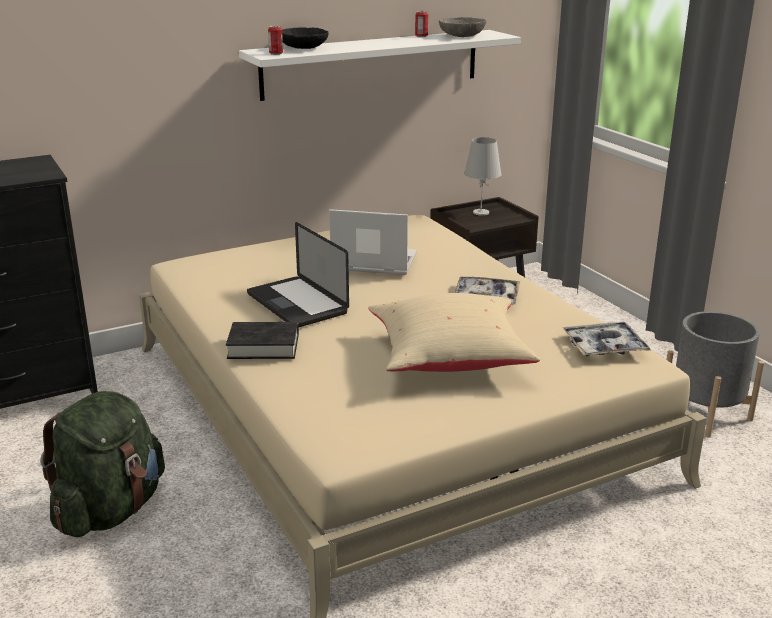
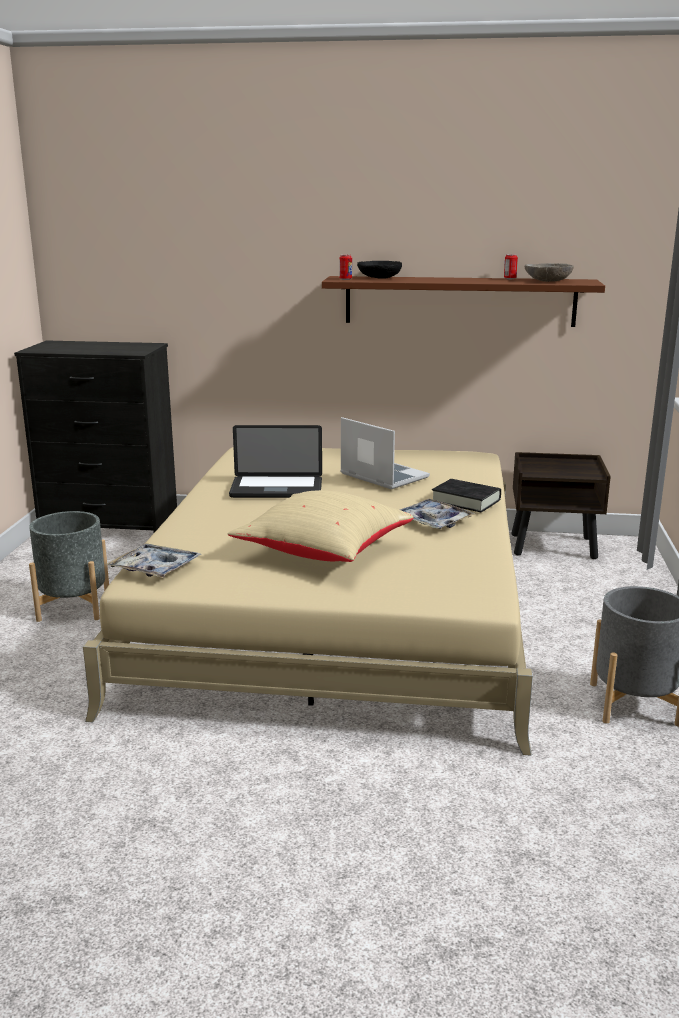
camera: 35 degrees right, 5 degrees down
(111, 510) = (74, 607): green backpack -> grey planter
(263, 346) = (207, 508): black book -> black book (466, 501)
(297, 303) = (276, 489): laptop -> laptop turned 90 degrees counterclockwise
(372, 64) = (459, 301): white shelf -> brown shelf
(481, 212) = (562, 464): white table lamp -> none
(604, 347) = (469, 579): tray -> tray (155, 568)

